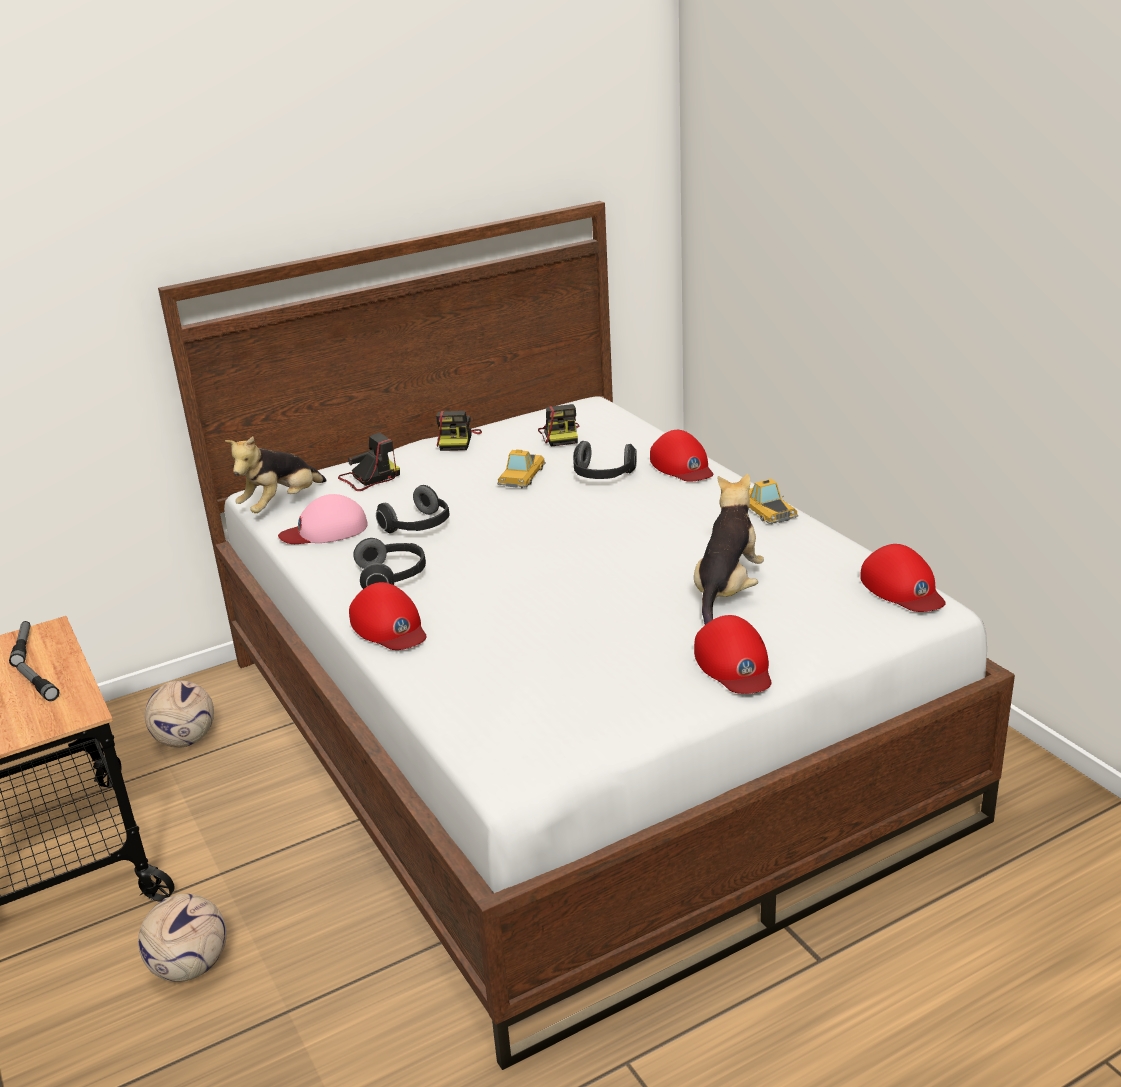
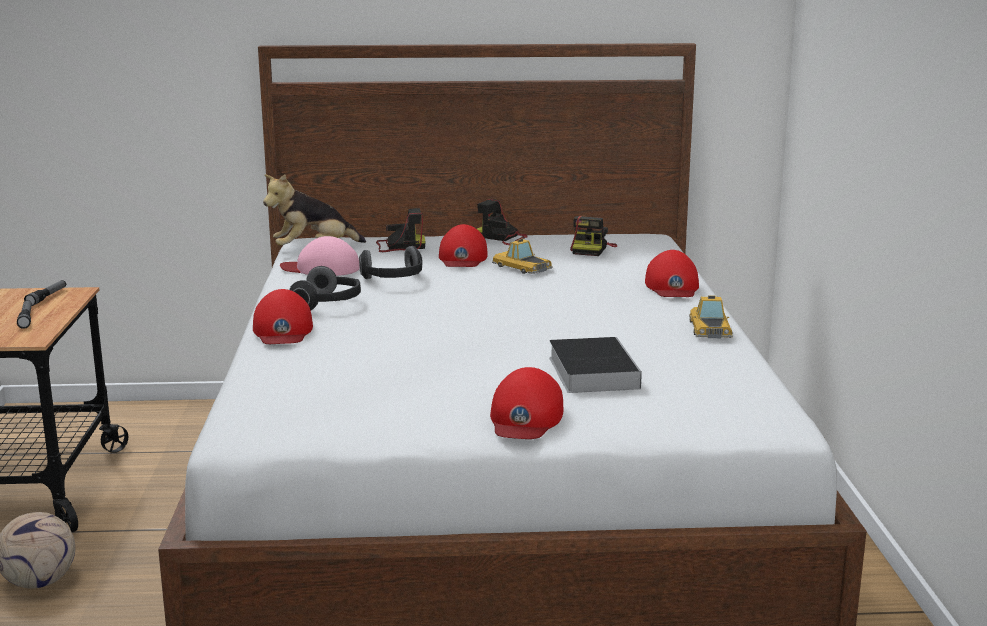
camera: 25 degrees right, 10 degrees down
(185, 741) = (192, 439): football -> none
(457, 440) = (501, 238): camera -> camera turned 90 degrees clockwise
(521, 476) = (521, 267): toy car -> toy car turned 90 degrees clockwise
(602, 476) = (590, 280): headphones -> none
(726, 591) = (591, 371): plush toy -> book
(902, 588) = (766, 406): red cap -> red cap (462, 258)

